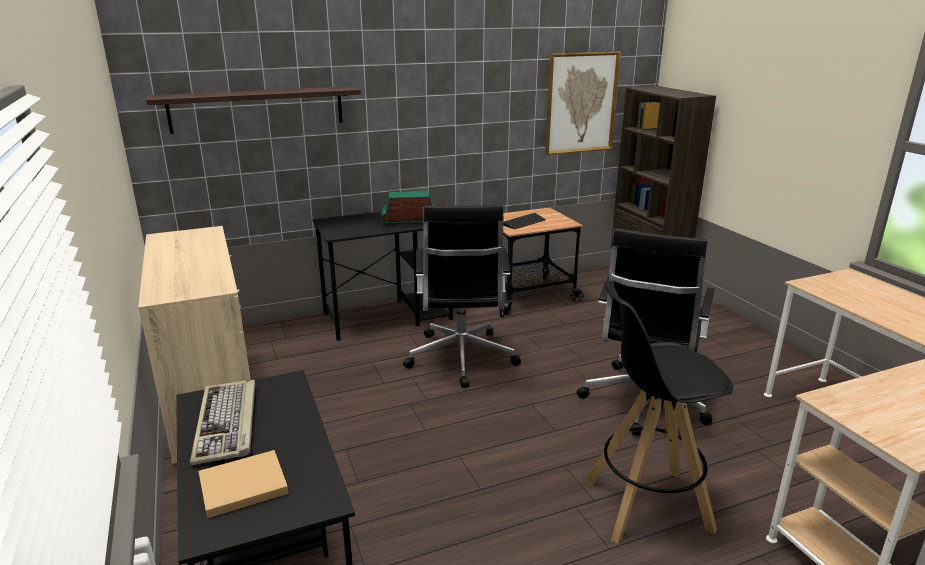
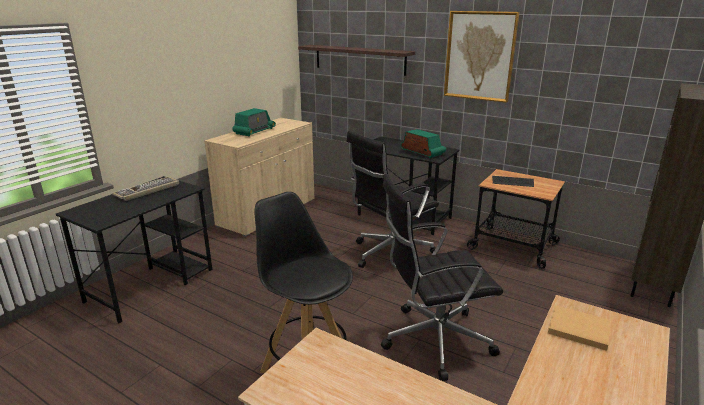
camera: 55 degrees right, 0 degrees up
(177, 264) = (254, 131): none -> radio
(240, 486) = (104, 207): beige book -> beige book (576, 328)
(581, 103) = (620, 91): picture -> picture (479, 56)

